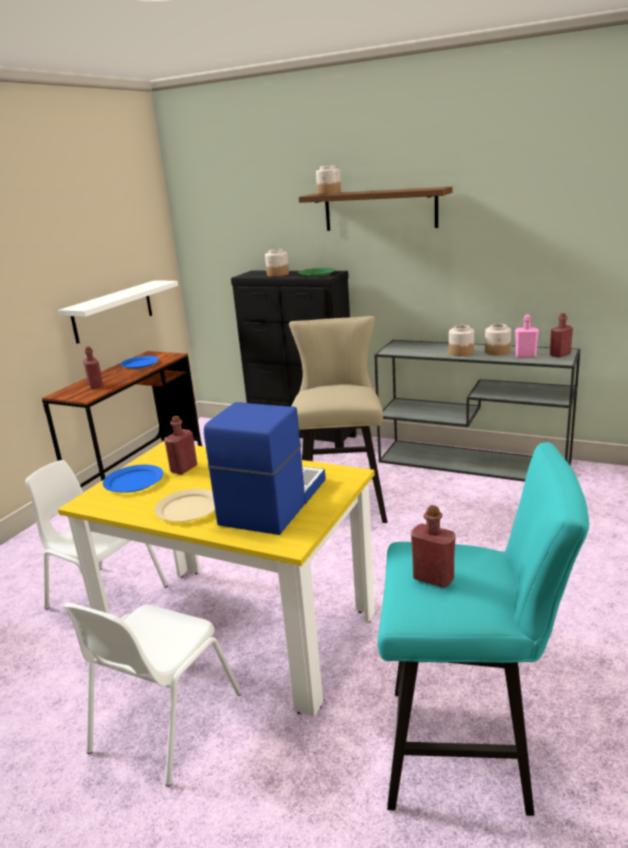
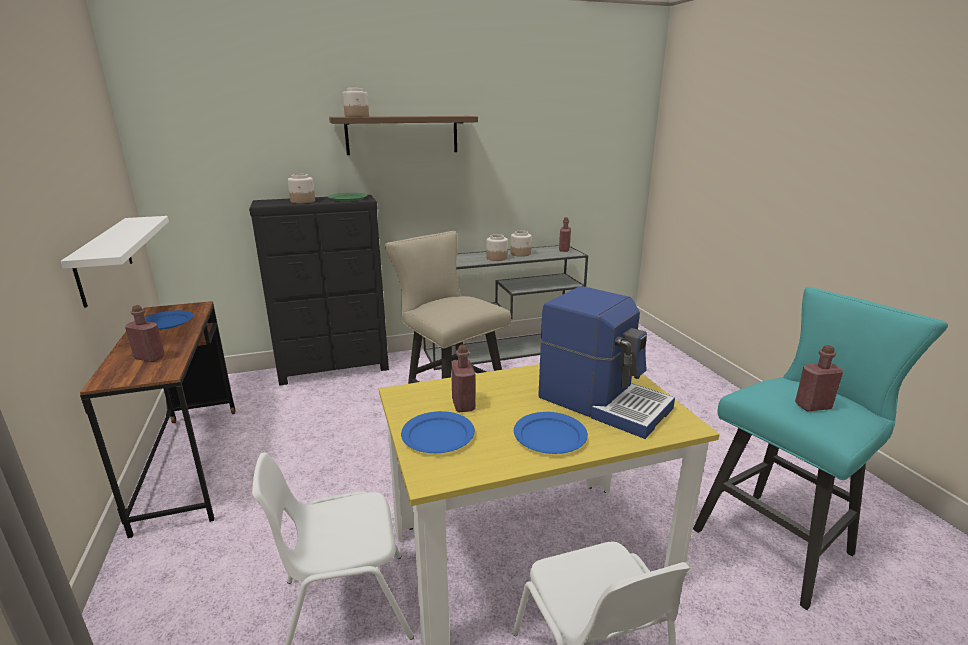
camera: 45 degrees left, 0 degrees up
(188, 508) = (550, 436): beige plate -> blue plate
(272, 502) = (603, 402): coffee machine -> coffee machine turned 150 degrees clockwise
(525, 356) = (545, 253): pink bottle -> none

